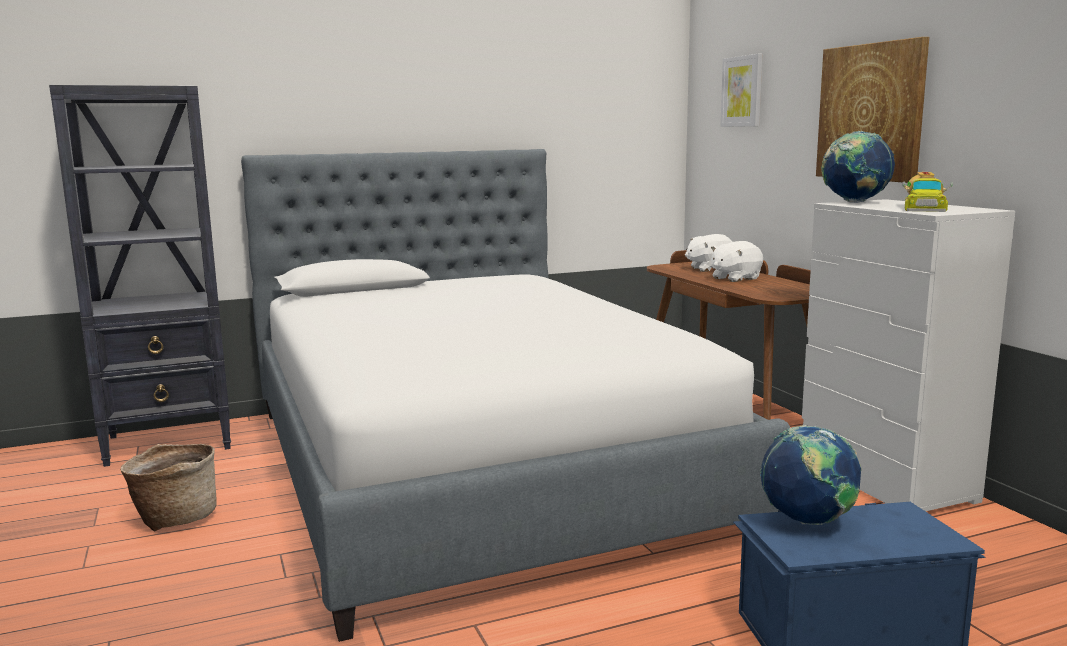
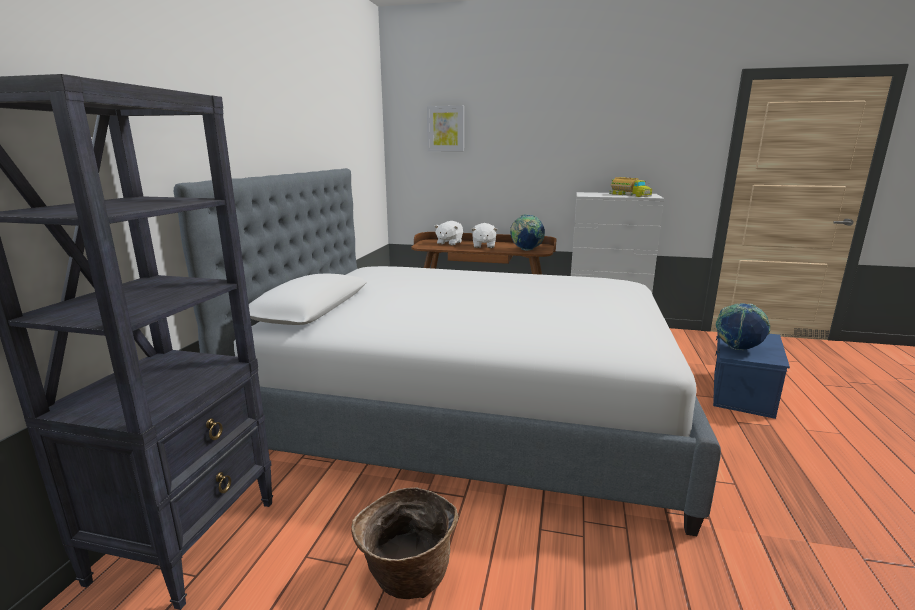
camera: 55 degrees left, 5 degrees up
(854, 202) = (588, 194): globe -> globe (526, 250)
(871, 112) = (558, 145): picture -> none

